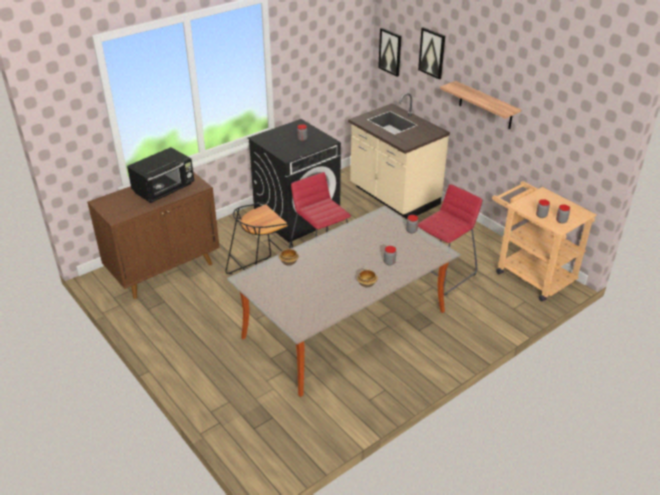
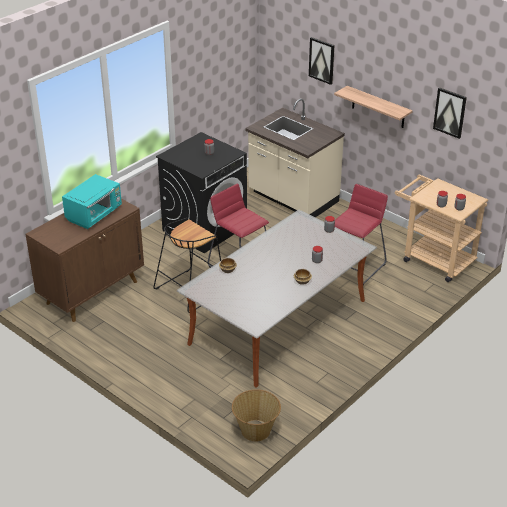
camera: 10 degrees left, 0 degrees up
(164, 189) = (95, 215): black microwave -> turquoise microwave
(285, 450) = (256, 431): none -> basket
(390, 52) = (278, 59): picture -> picture (450, 112)

